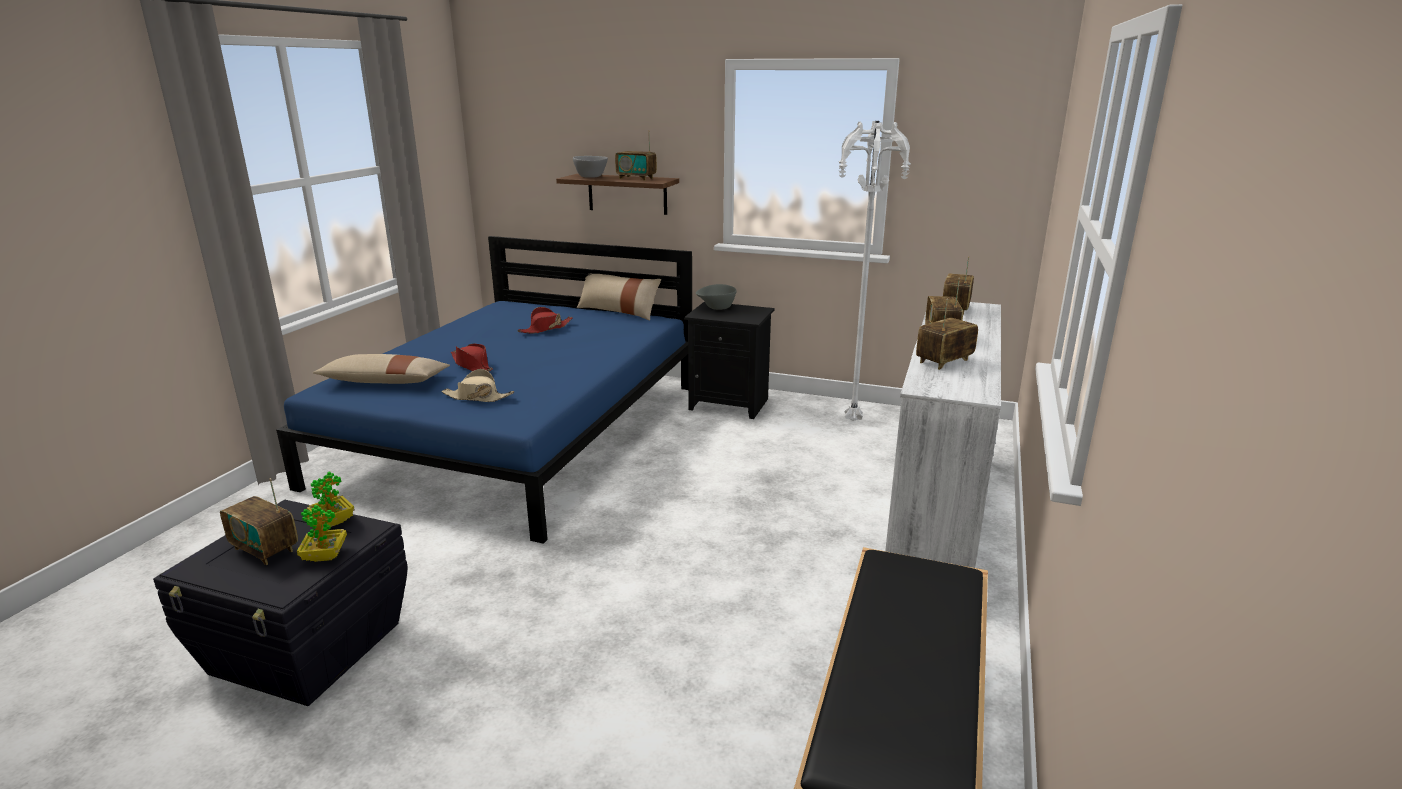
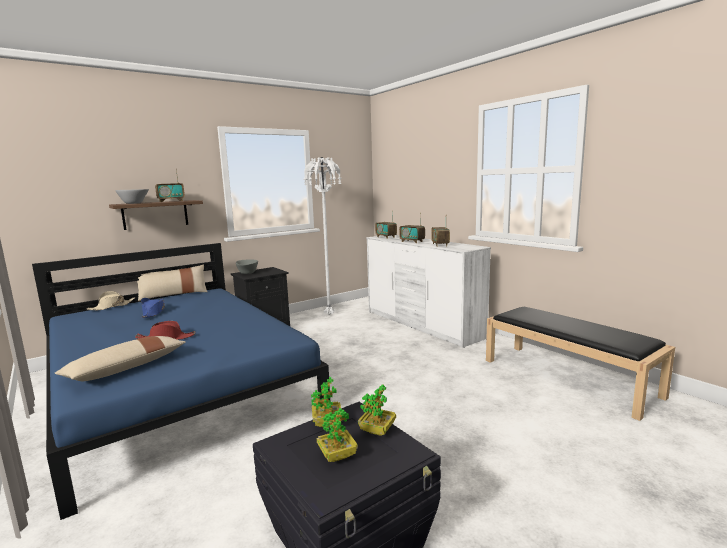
camera: 55 degrees left, 10 degrees down
(265, 549) = (337, 456): radio -> potted plant
(477, 397) = (228, 344): beige hat -> beige hat (112, 306)
(545, 329) = (153, 312): red hat -> blue hat

